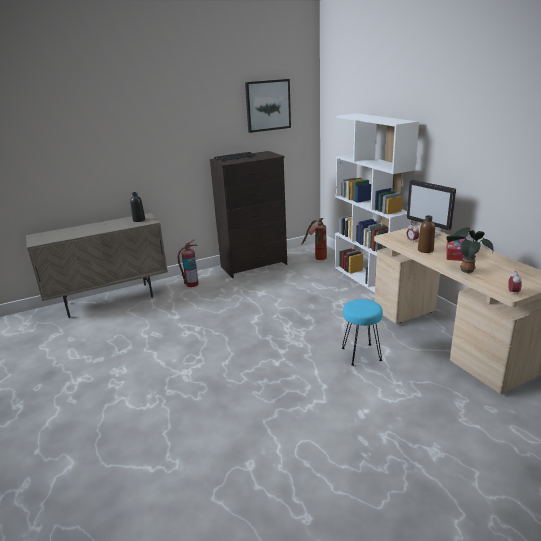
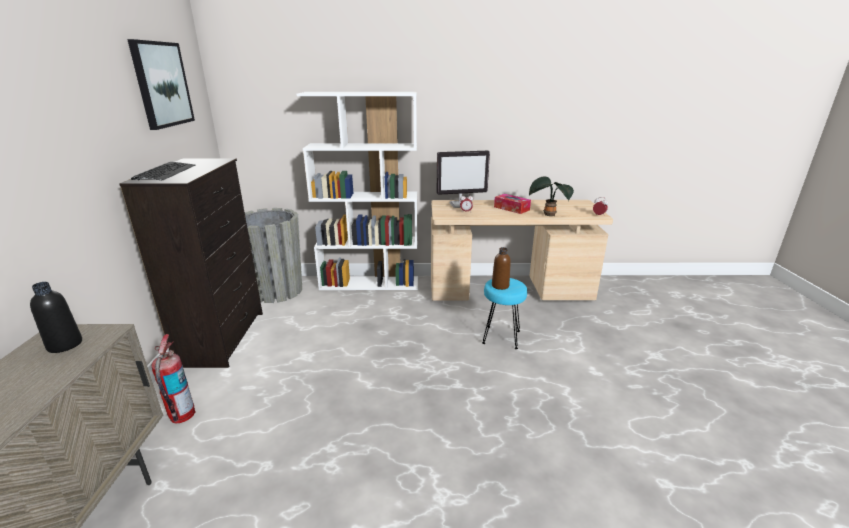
camera: 65 degrees left, 0 degrees up
(316, 257) = (277, 291): fire extinguisher -> grey planter
(425, 250) = (493, 214): brown bottle -> brown bottle (500, 286)

